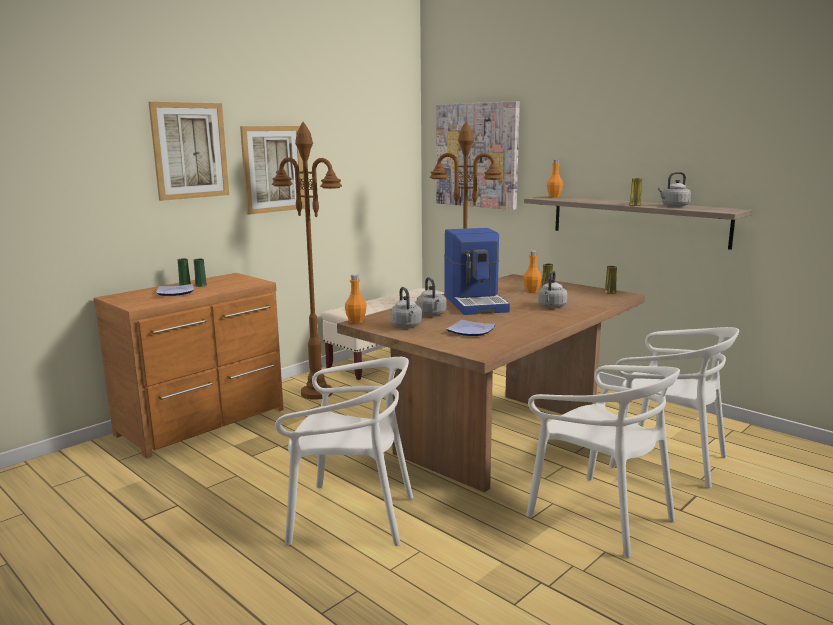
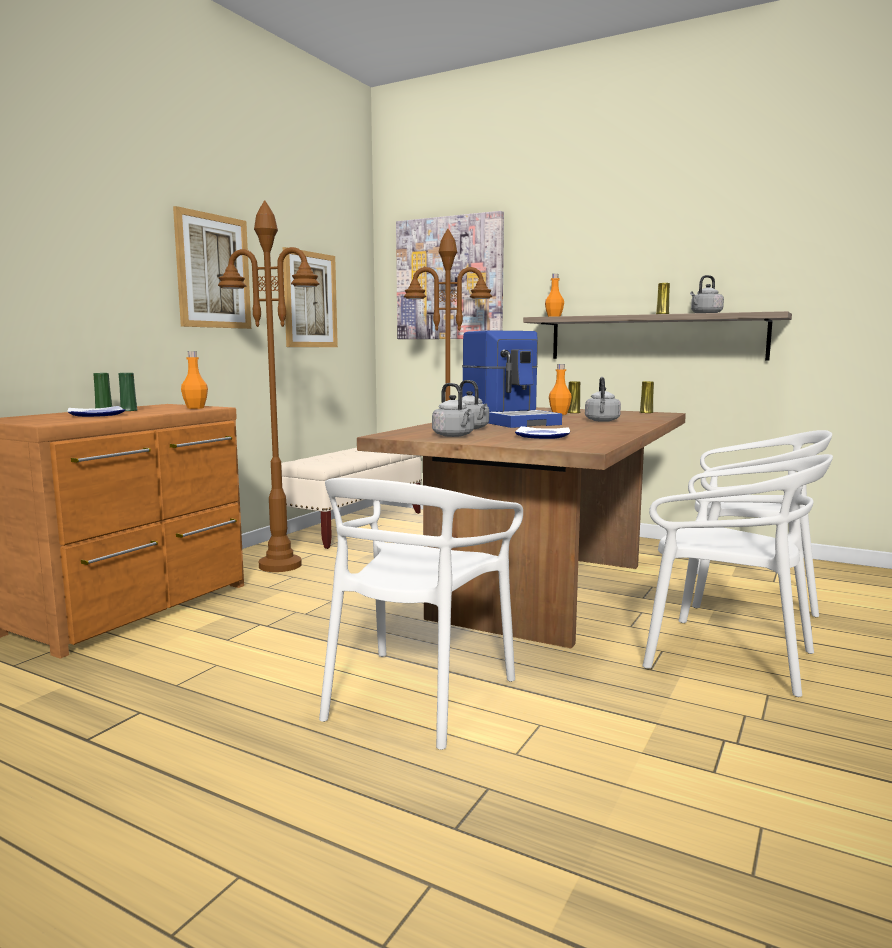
camera: 15 degrees left, 5 degrees down
(190, 150) = (108, 226): picture -> picture (310, 300)
(351, 517) = (416, 696): white chair -> white chair turned 120 degrees clockwise
(356, 322) = (381, 435): orange bottle -> orange bottle (195, 408)

